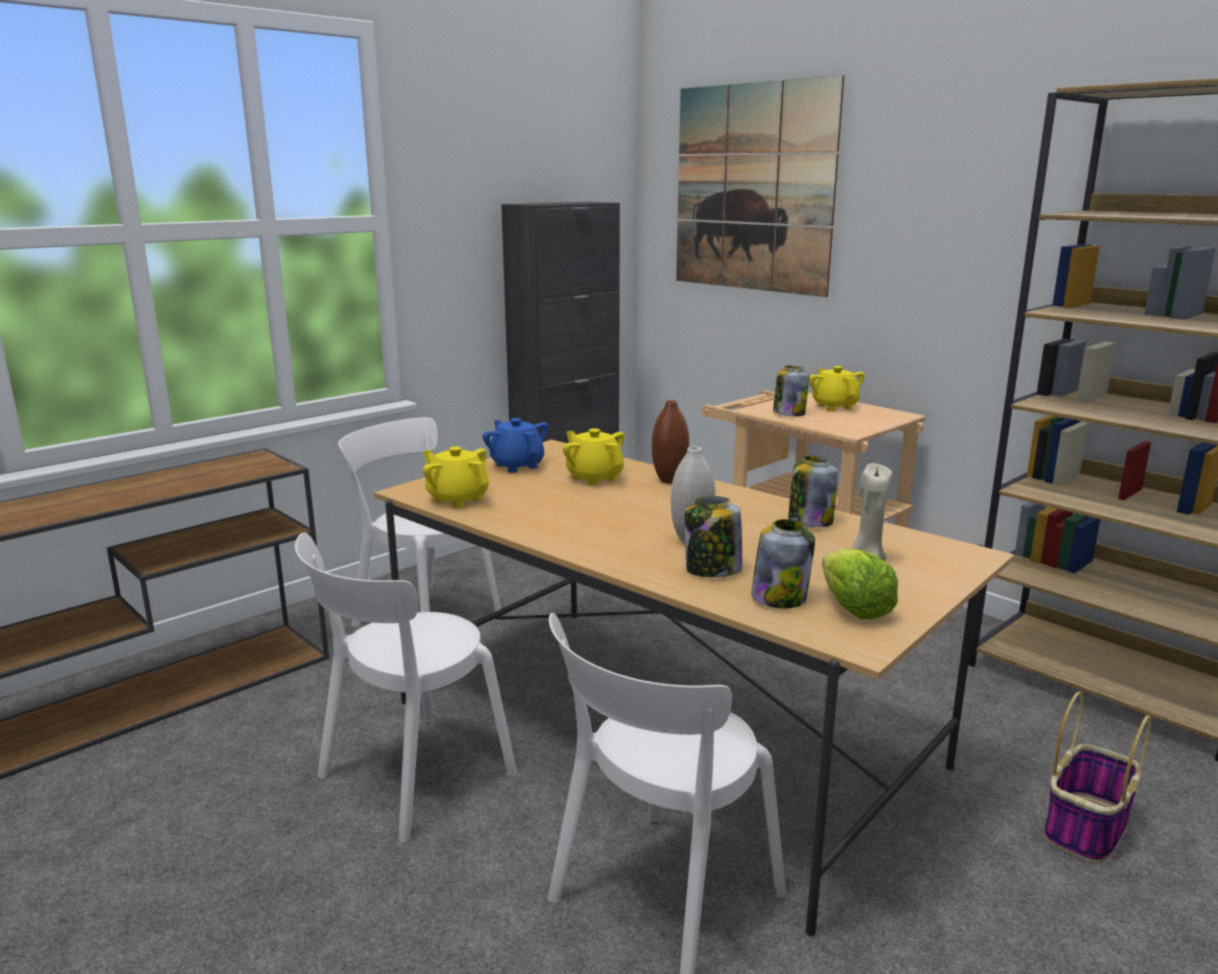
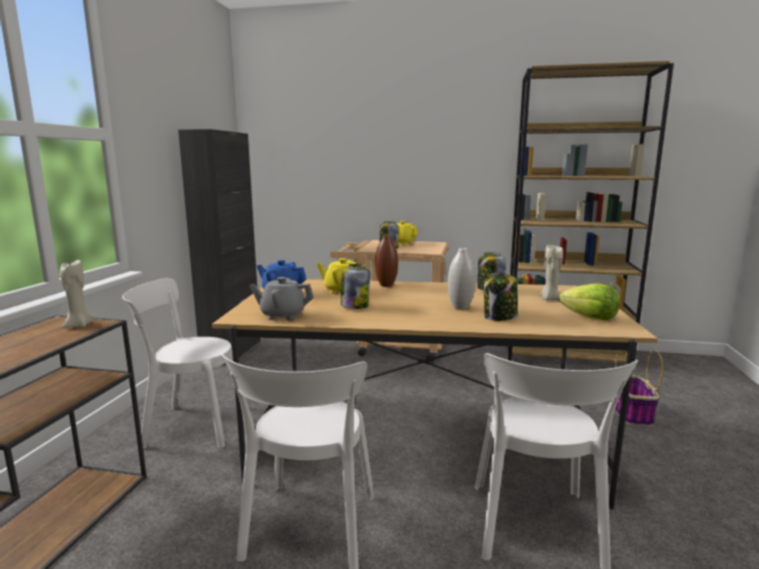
camera: 35 degrees left, 5 degrees down
(262, 465) = (78, 325): none -> beige candle
(457, 499) = (283, 315): yellow teapot -> grey teapot
(753, 188) = (325, 127): picture -> none
(779, 598) = (554, 321): jar -> jar (354, 306)

